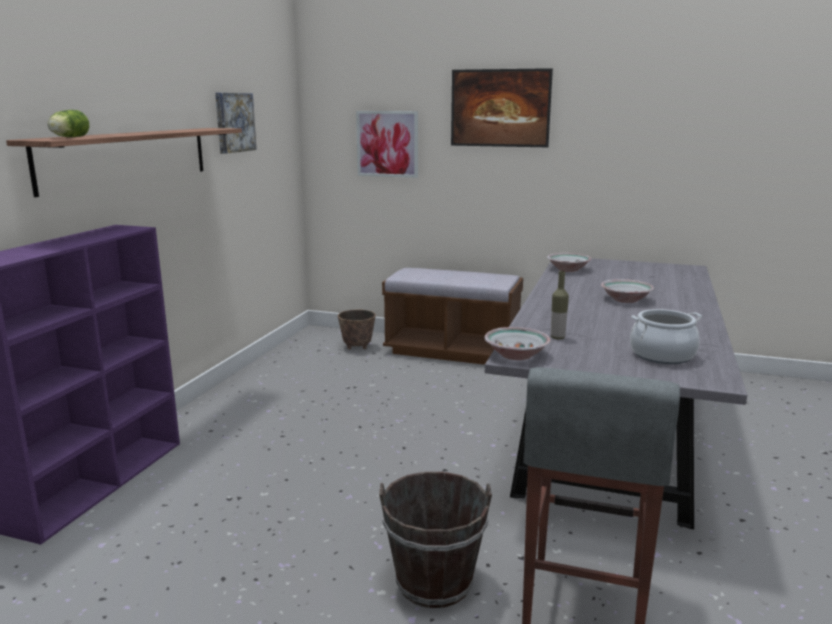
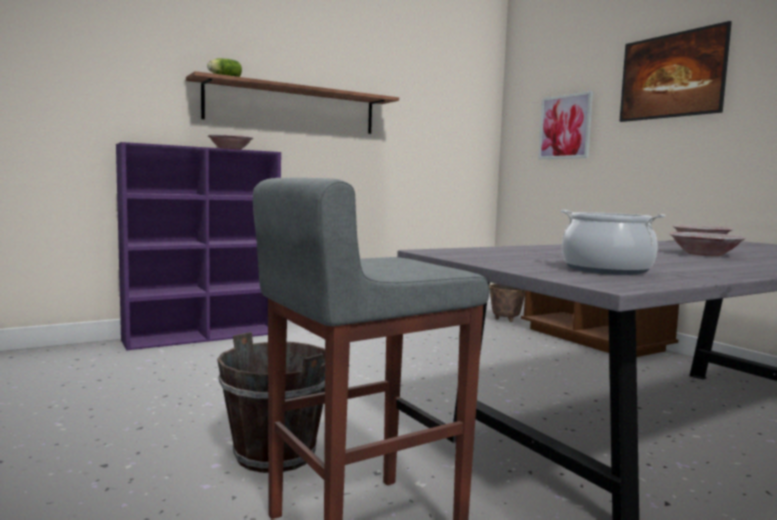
camera: 40 degrees right, 10 degrees down
(233, 122) = (414, 101): picture -> none
(515, 355) = (442, 251): bowl -> bowl (230, 149)
(557, 337) = (523, 252): bottle -> none

